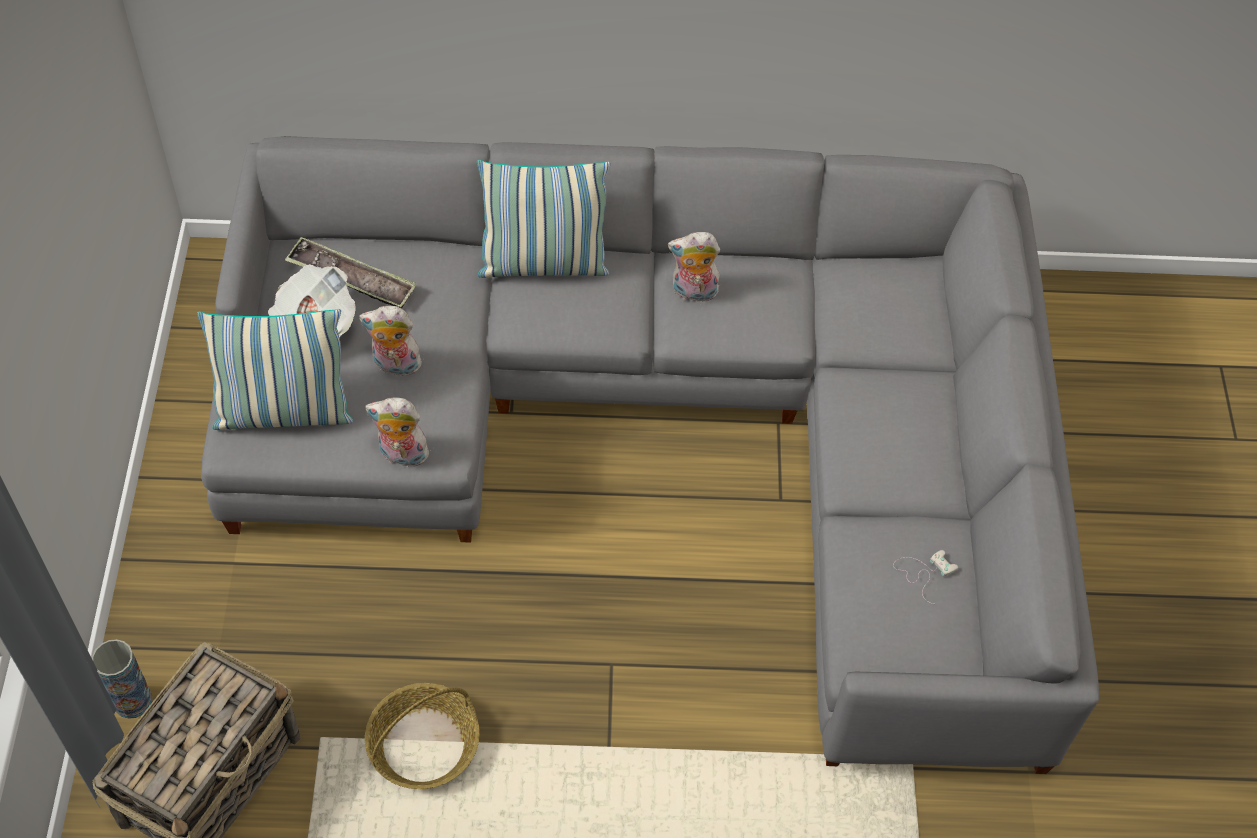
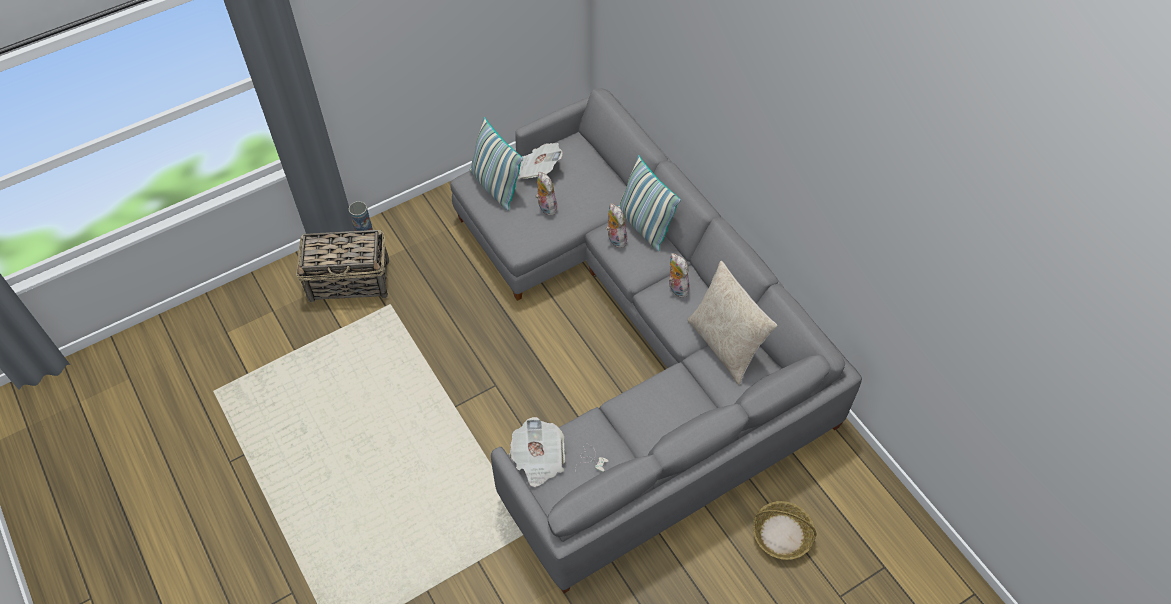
camera: 60 degrees right, 0 degrees up
(351, 279) = (576, 166): tray -> none
(401, 455) = (505, 236): plush toy -> plush toy (615, 238)
(423, 745) = (410, 340): basket -> basket (781, 535)
(838, 295) = (725, 345): none -> beige pillow
(878, 644) = (538, 459): none -> newspaper

